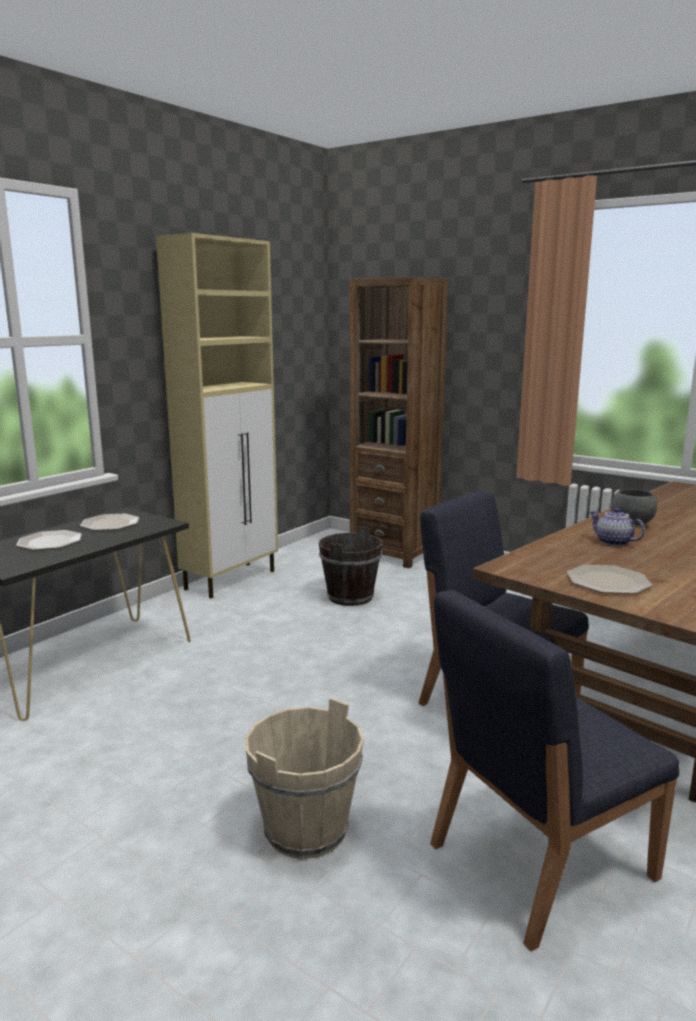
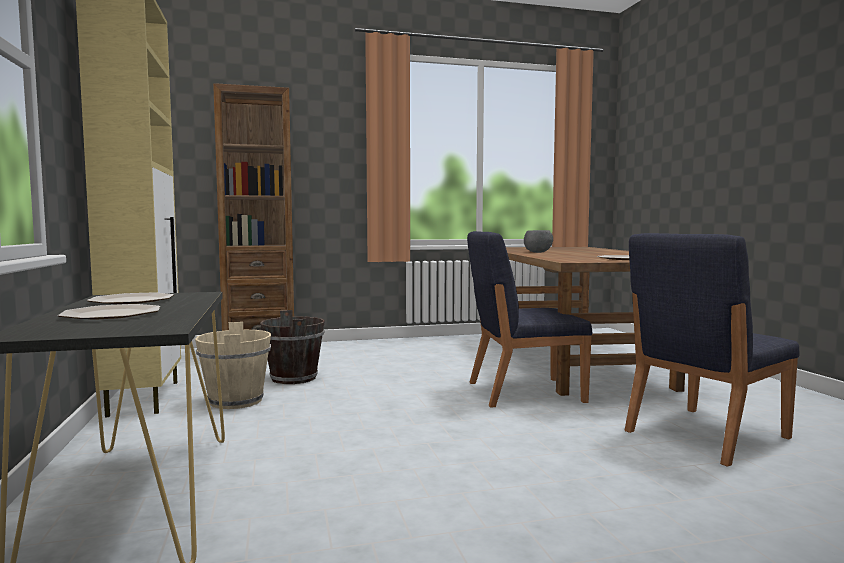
camera: 50 degrees left, 10 degrees down
(305, 829) = (606, 482): beige bucket -> beige bucket (235, 401)
(538, 861) = (704, 434): blue chair -> blue chair turned 45 degrees clockwise
(613, 542) = (562, 255): teapot -> none

